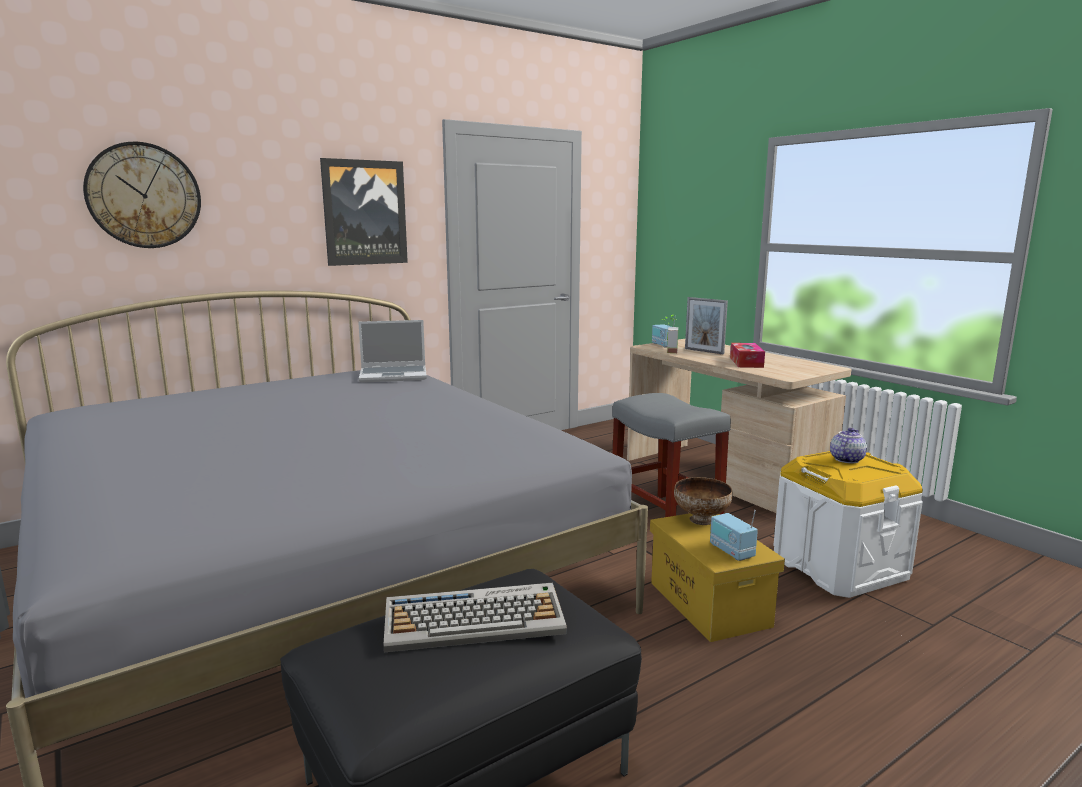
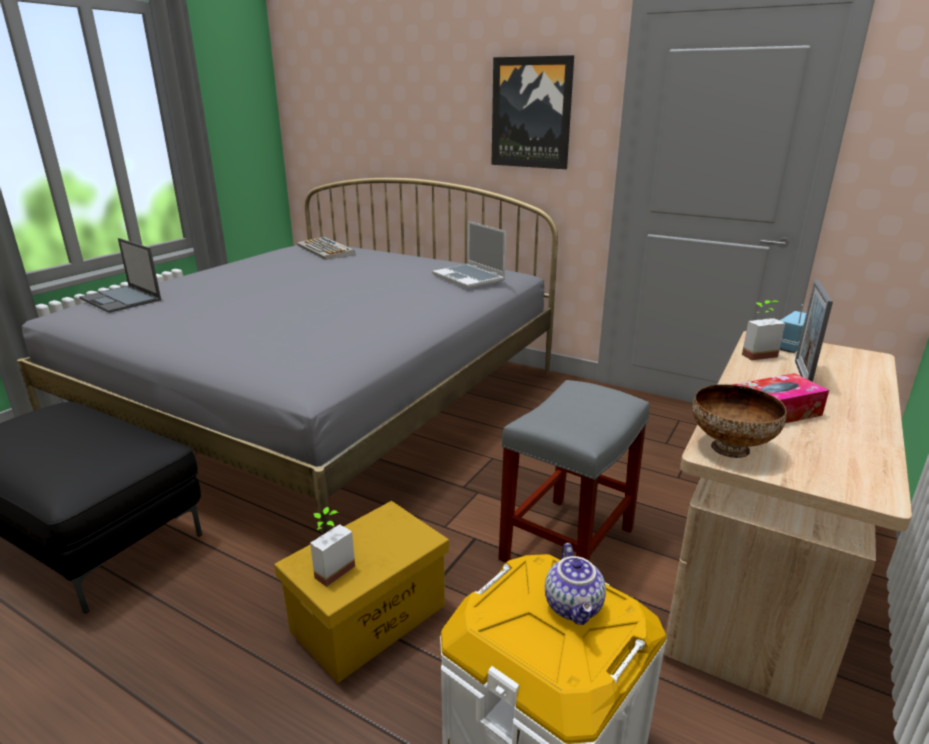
camera: 65 degrees right, 10 degrees up
(134, 512) = (121, 299): none -> laptop
(144, 196) = (375, 97): wall clock -> none
(475, 619) = (63, 436): keyboard -> keyboard (326, 250)
(701, 519) = (410, 534): bowl -> bowl (731, 448)
(731, 551) = (330, 568): radio -> potted plant
(846, 459) = (575, 607): teapot -> teapot turned 75 degrees clockwise

